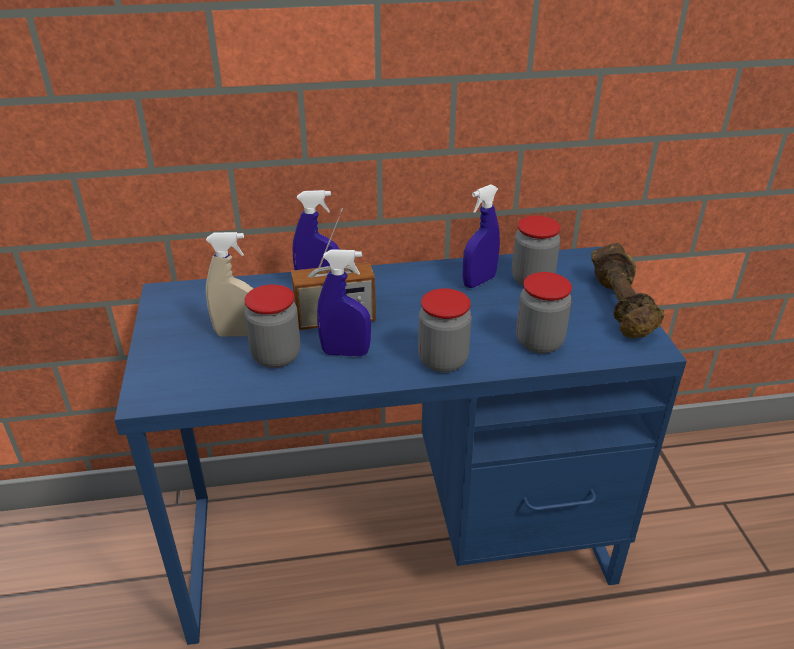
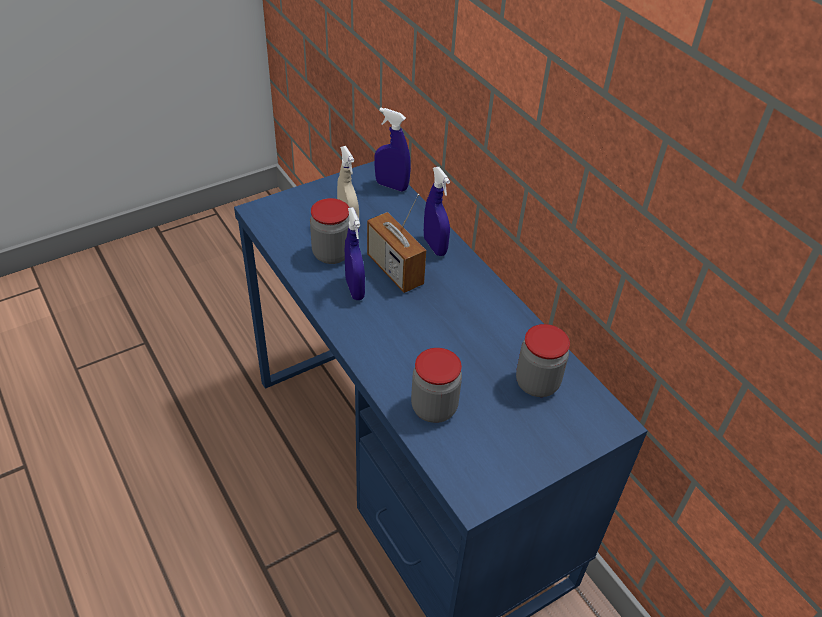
camera: 65 degrees right, 10 degrees up
(443, 360) = (374, 349): jar -> none
(479, 281) = (508, 345): blue spray bottle -> blue spray bottle (391, 186)
(622, 307) = (533, 464): brown dumbbell -> none

